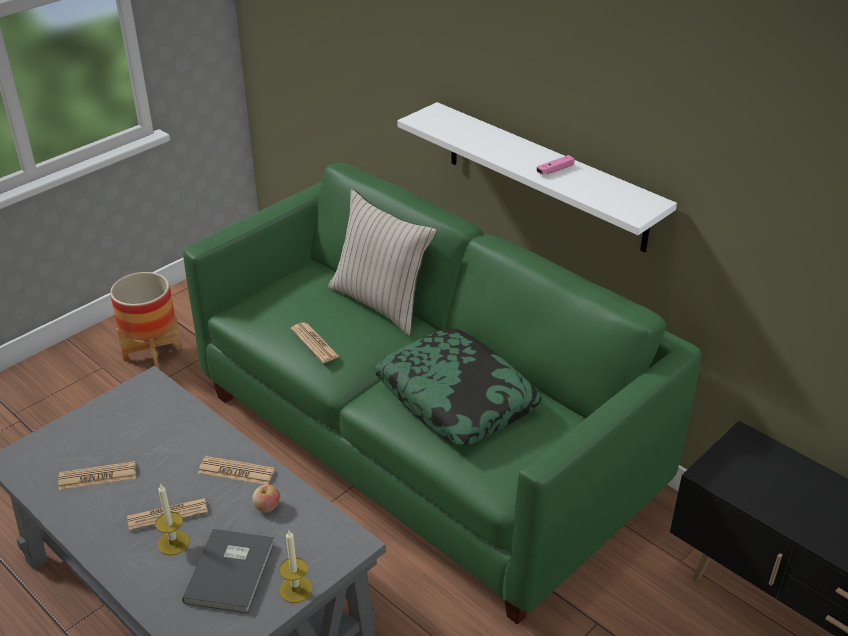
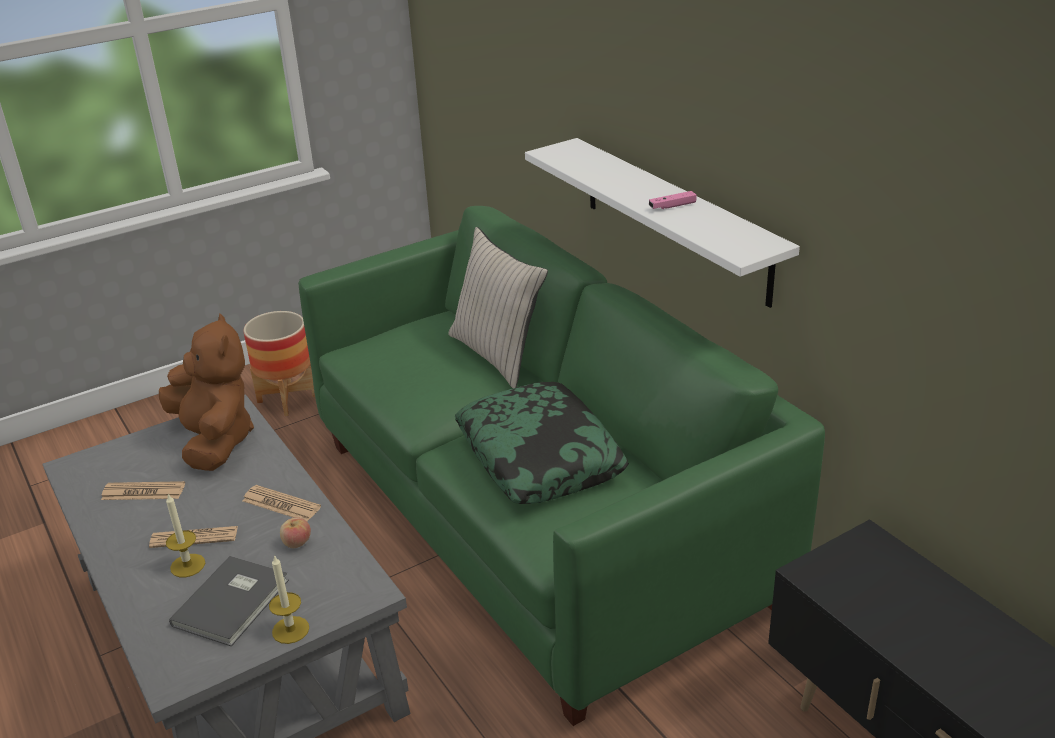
camera: 15 degrees right, 5 degrees down
(145, 417) = (215, 441): none -> brown plush toy
(314, 343) = (409, 386): newspaper -> none

